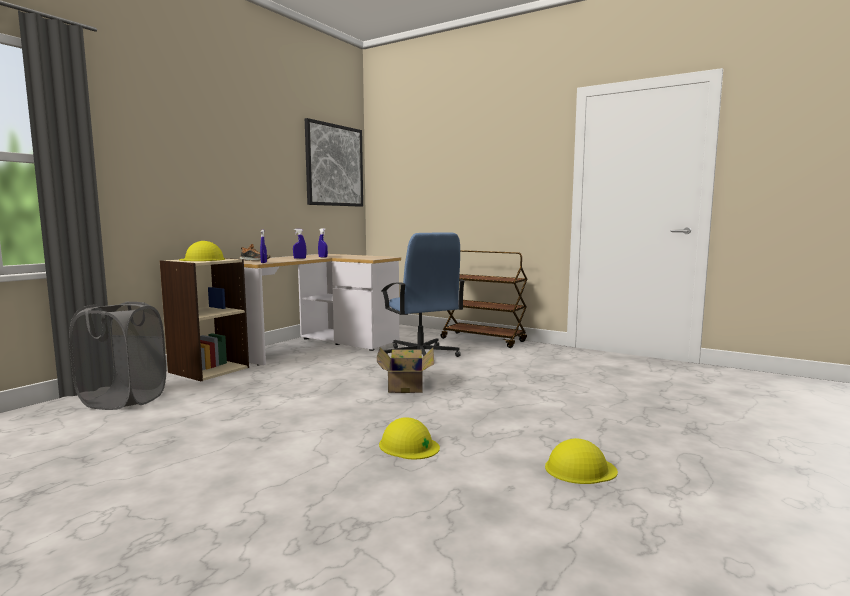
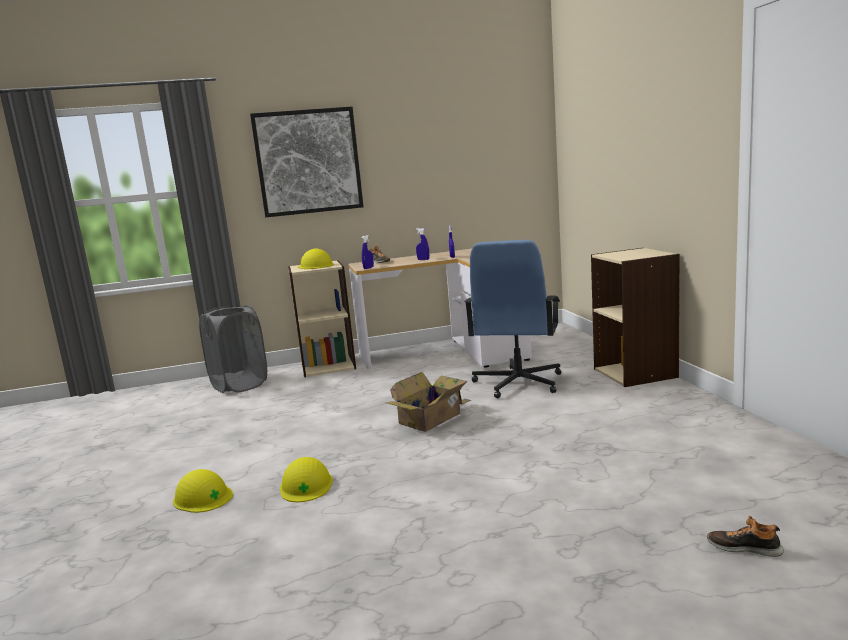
camera: 45 degrees right, 5 degrees up
(334, 165) = (502, 142): picture -> picture (308, 162)
(483, 340) = (636, 373): brown cart -> beige bookcase
(580, 469) = (373, 567): yellow hard hat -> yellow hard hat (203, 497)
(706, 399) = (744, 547): none -> shoe

